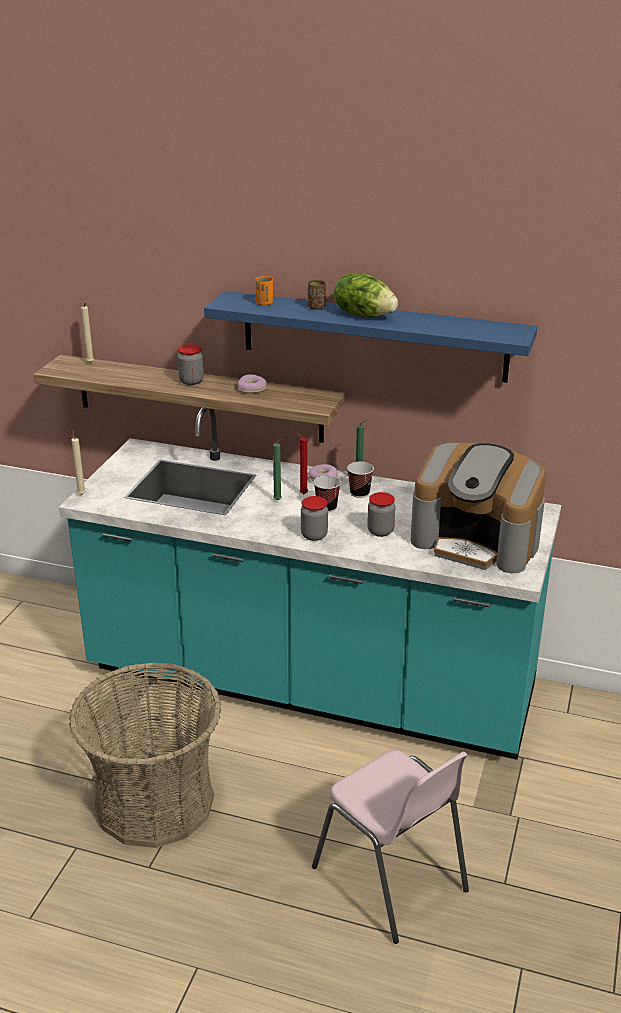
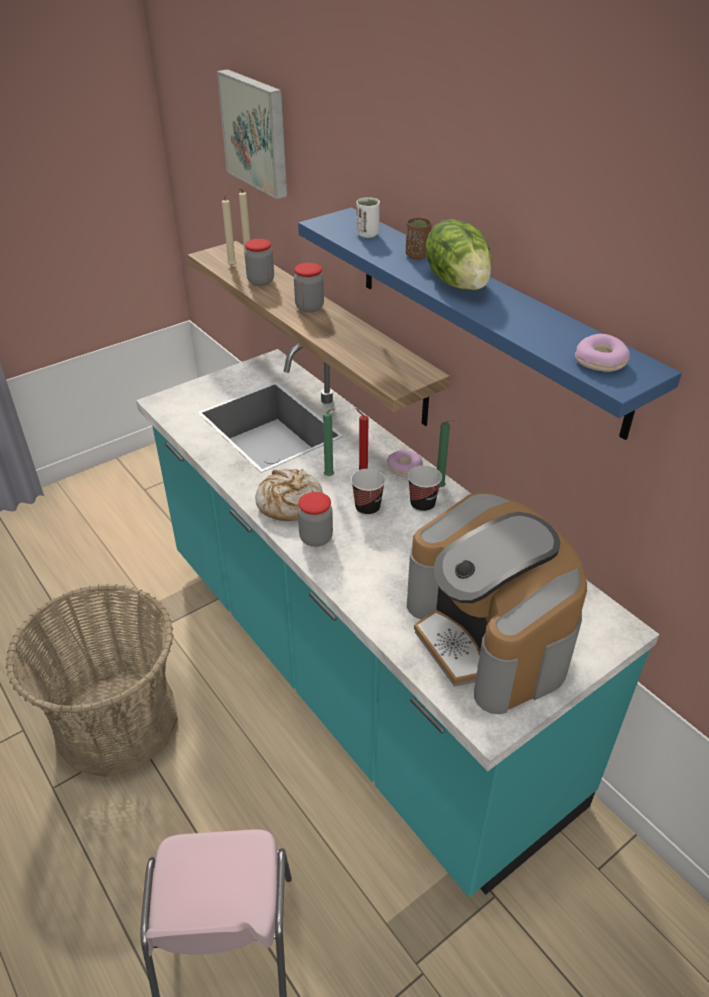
camera: 35 degrees right, 10 degrees up
(81, 494) = (168, 394): beige candle -> beige candle (232, 265)
(96, 253) = (257, 133): none -> picture
(252, 389) = (356, 337): donut -> donut (601, 361)
(264, 303) = (367, 234): orange cup -> white cup
(270, 524) = (289, 503): none -> bread
(380, 531) = (391, 566): jar -> jar (260, 281)

